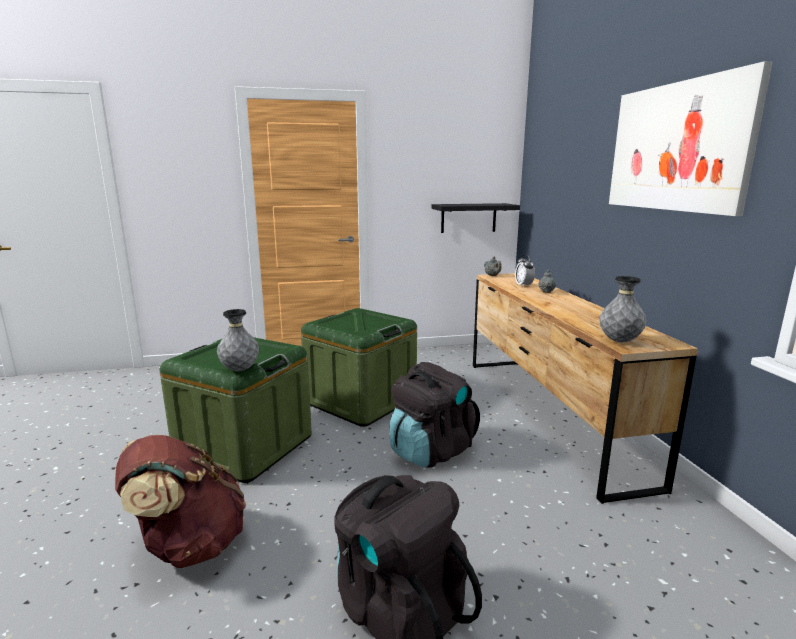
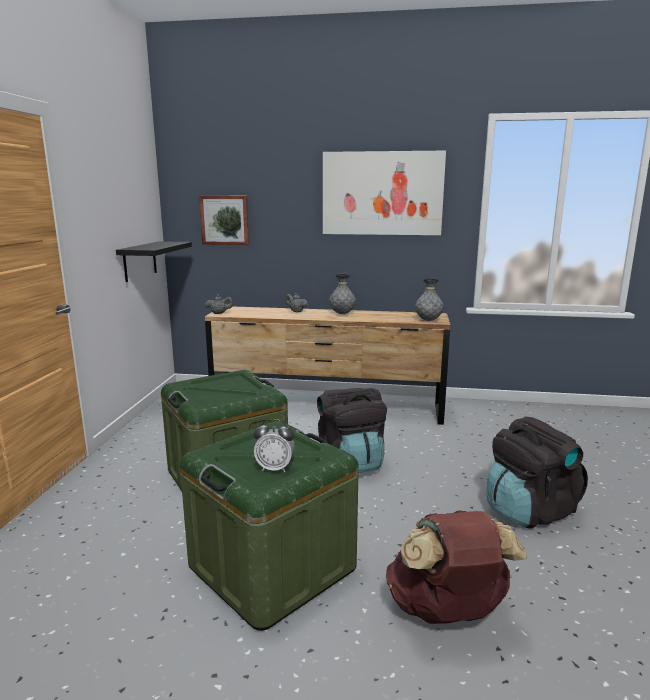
camera: 70 degrees left, 0 degrees up
(240, 370) = (333, 451): grey vase -> grey vase (342, 314)
(523, 286) = (269, 313): alarm clock -> alarm clock (275, 468)
(550, 184) = (225, 220): none -> picture

